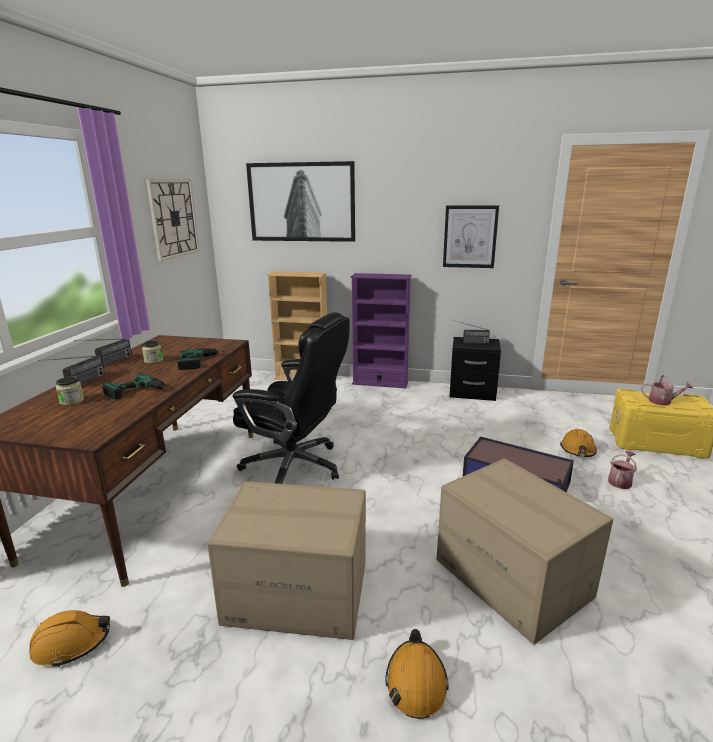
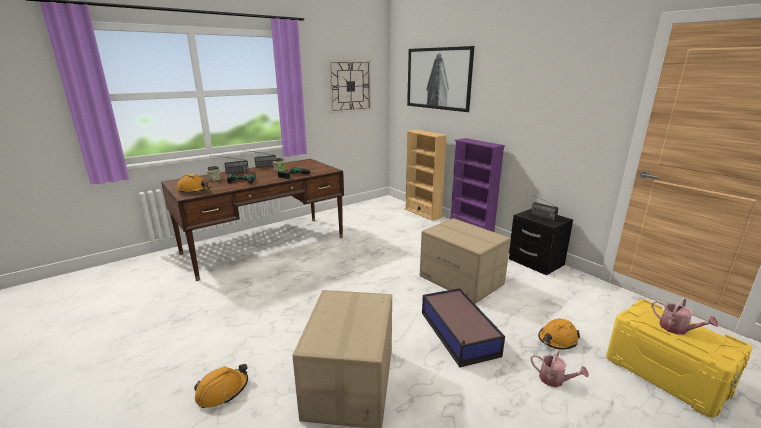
camera: 40 degrees right, 0 degrees up
(71, 643) = (155, 292): orange hard hat -> orange hard hat (194, 191)
(295, 466) = (337, 261): black office chair -> none
(298, 592) = (244, 320): cardboard box -> cardboard box (461, 280)
(470, 237) = (557, 116): picture -> none
(620, 481) = (555, 380): watering can -> watering can turned 45 degrees clockwise

